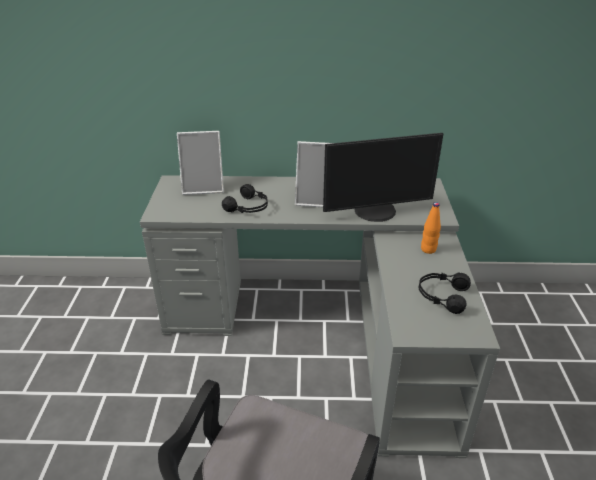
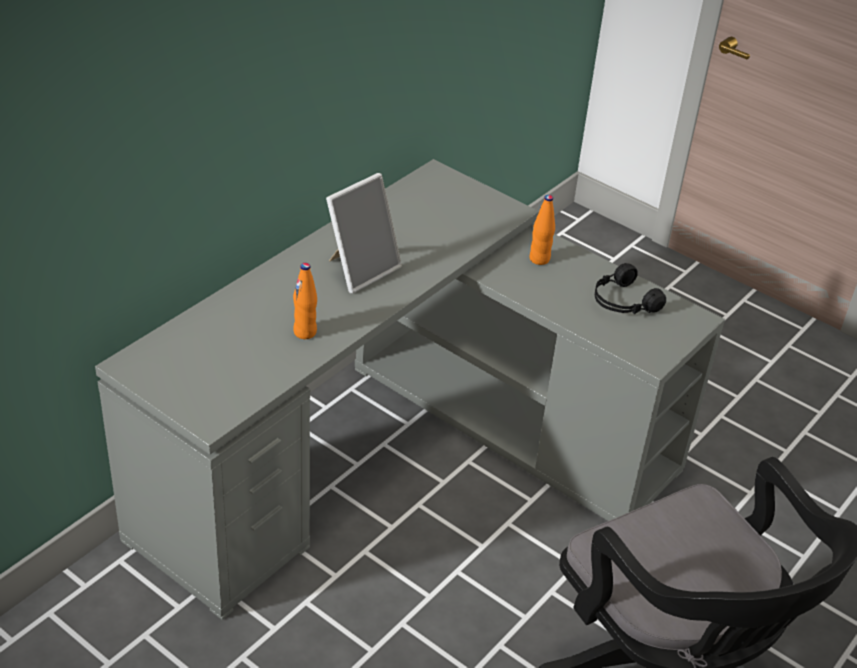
camera: 55 degrees left, 5 degrees up
(204, 187) = (193, 343): picture frame -> none
(248, 207) = (305, 332): black headphones -> orange bottle
(376, 212) = (444, 245): monitor -> none

